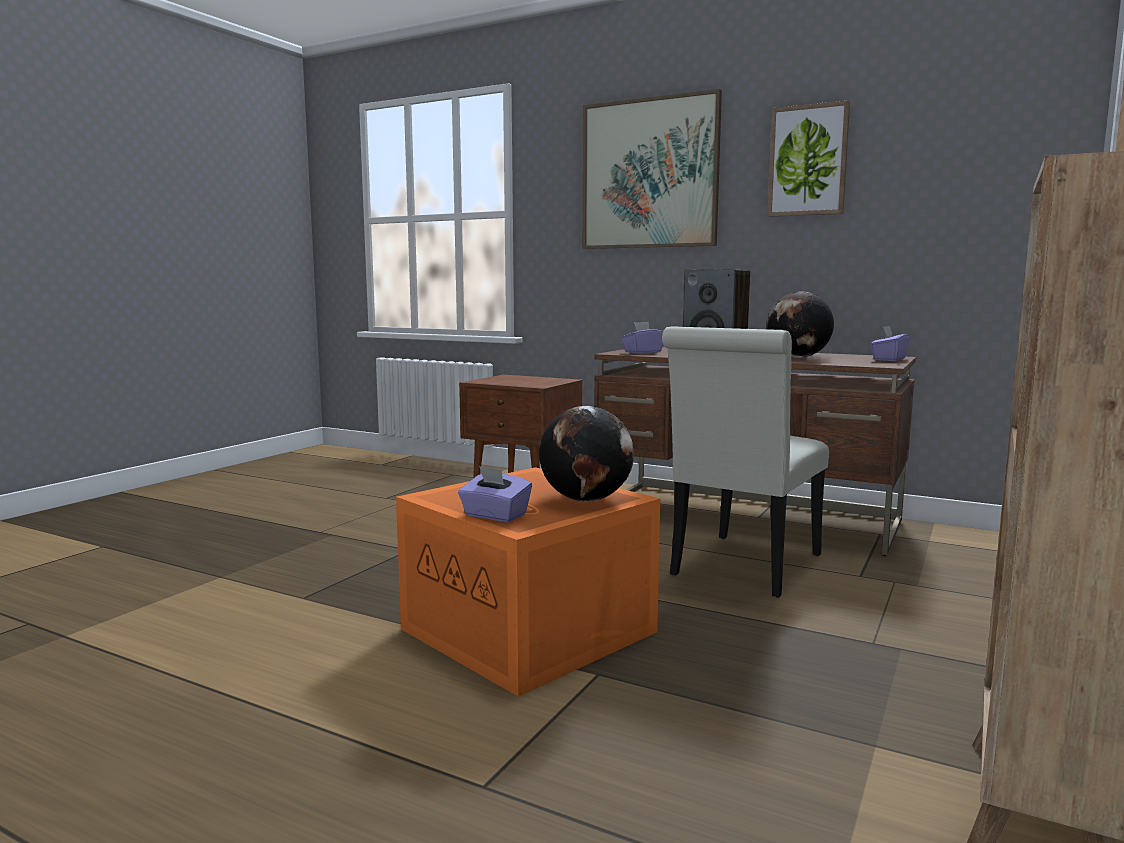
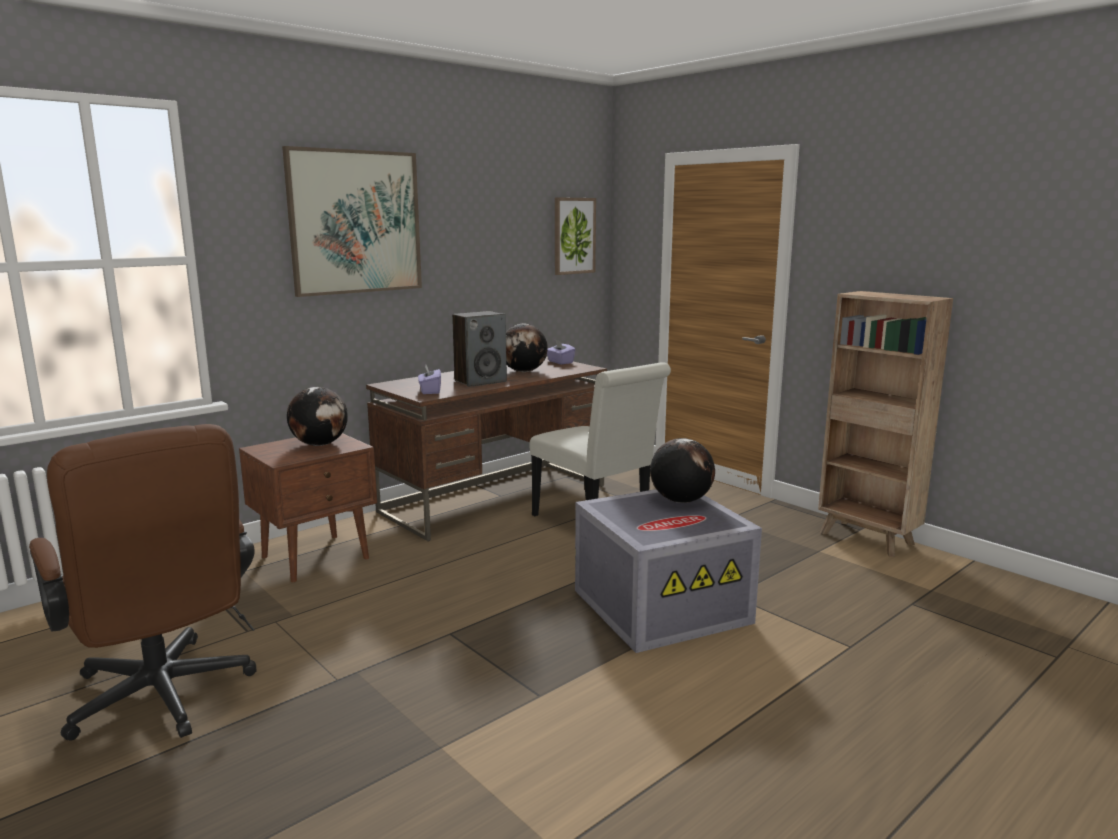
camera: 70 degrees left, 5 degrees up
(286, 501) = (164, 700): none -> brown office chair
(495, 516) = (708, 527): purple tissue box -> none
(532, 381) = (320, 444): none -> globe
(532, 630) = (662, 605): orange storage box -> grey storage box
(808, 161) = (476, 219): picture -> picture (574, 236)

